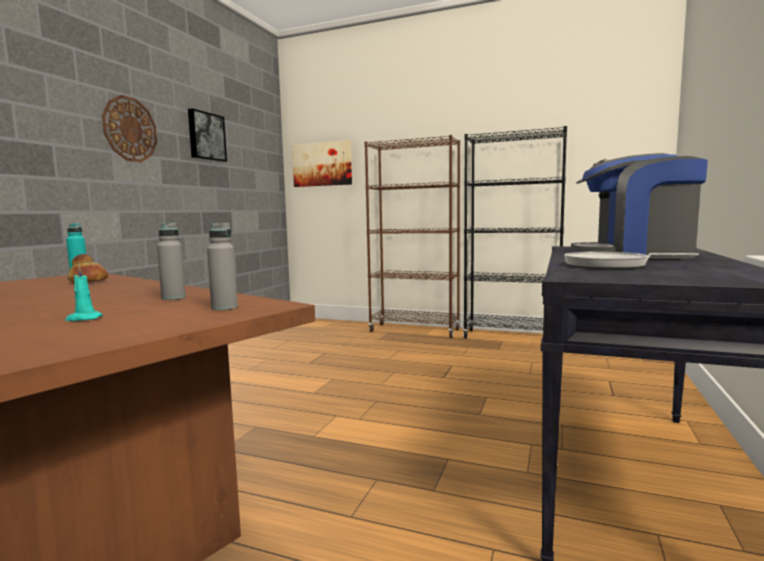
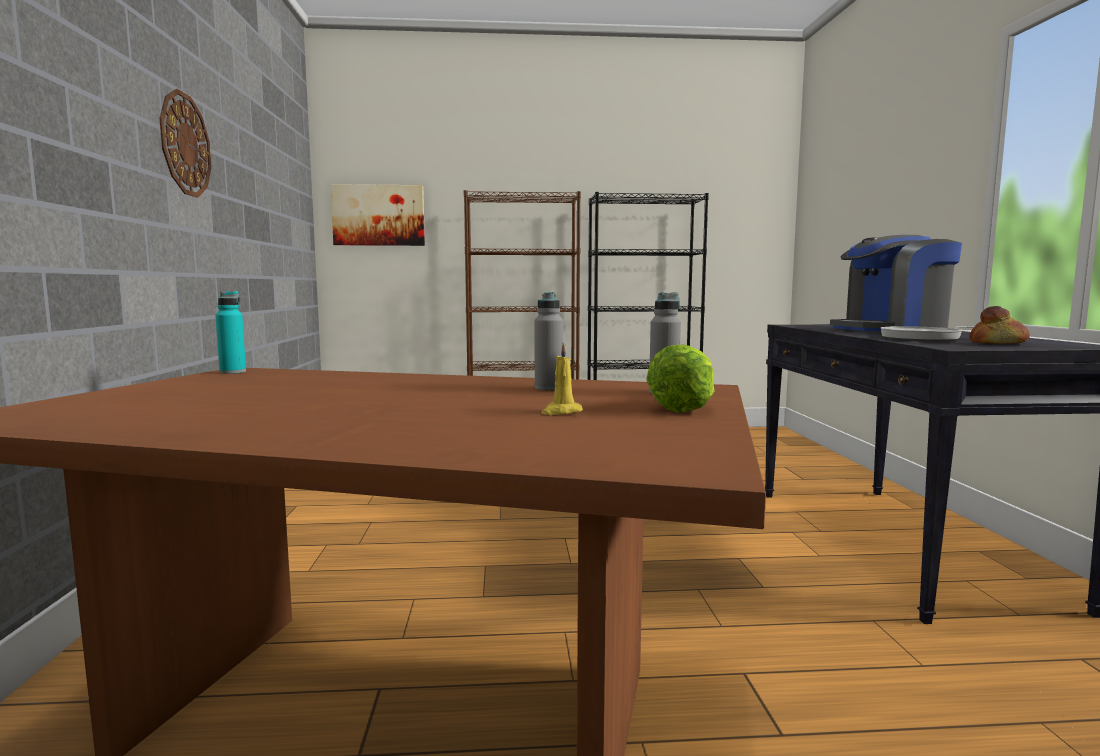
camera: 25 degrees left, 0 degrees up
(83, 319) = (561, 412): turquoise candle -> yellow candle
(88, 281) = (304, 378): bread -> bread (998, 343)
(181, 321) = (689, 406): none -> lettuce
(206, 136) = (251, 163): picture -> none

